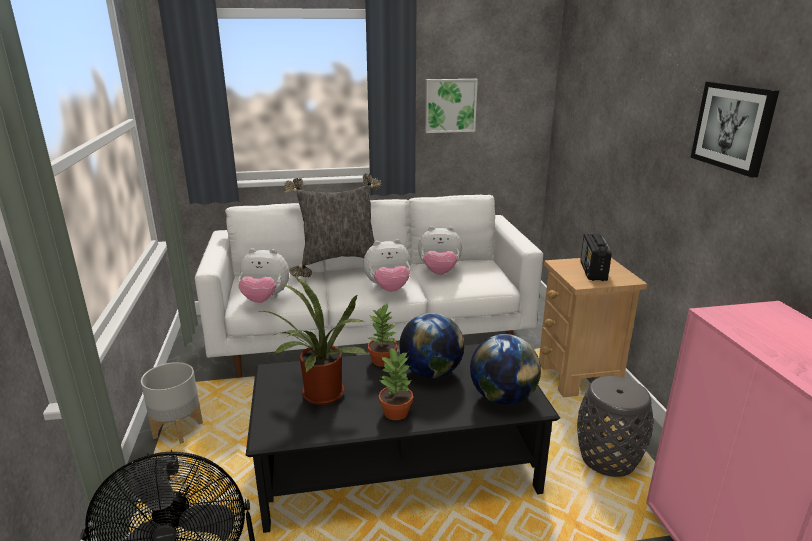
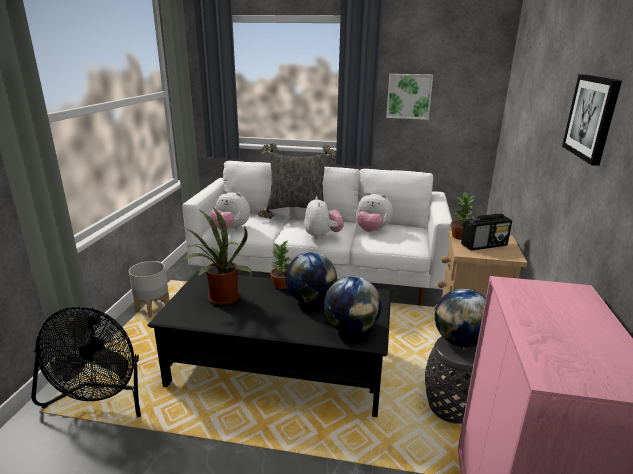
camera: 20 degrees right, 0 degrees up
(388, 289) = (322, 236): plush toy -> plush toy turned 105 degrees counterclockwise
(396, 412) = (264, 321): potted plant -> potted plant (460, 236)
(593, 271) = (484, 245): radio -> radio turned 135 degrees counterclockwise
(613, 384) = (460, 341): none -> globe

